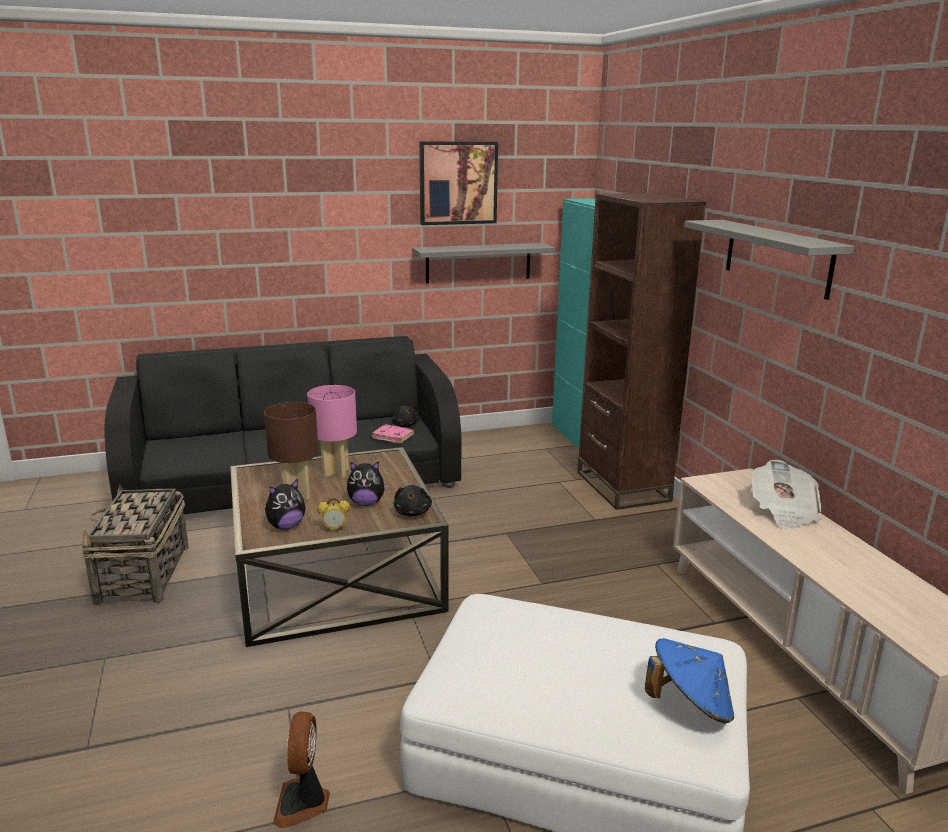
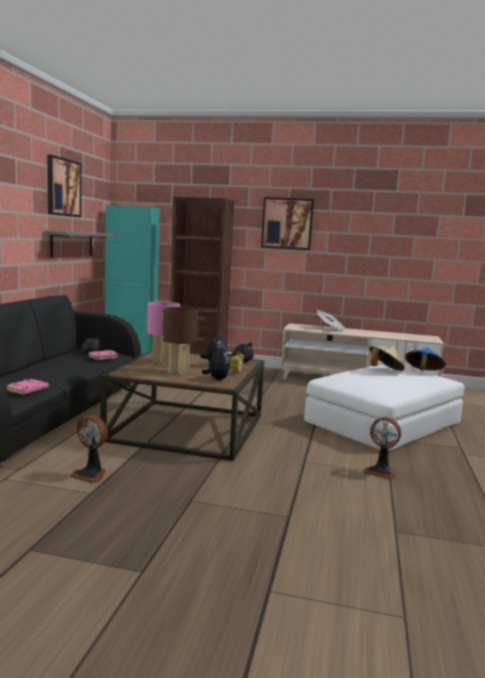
camera: 60 degrees left, 10 degrees down
(143, 575) = (91, 474): basket -> fan
(214, 456) = (27, 390): none -> pink book
(602, 649) = (384, 370): none -> beige hat
(777, 257) = (287, 223): grey shelf -> picture

